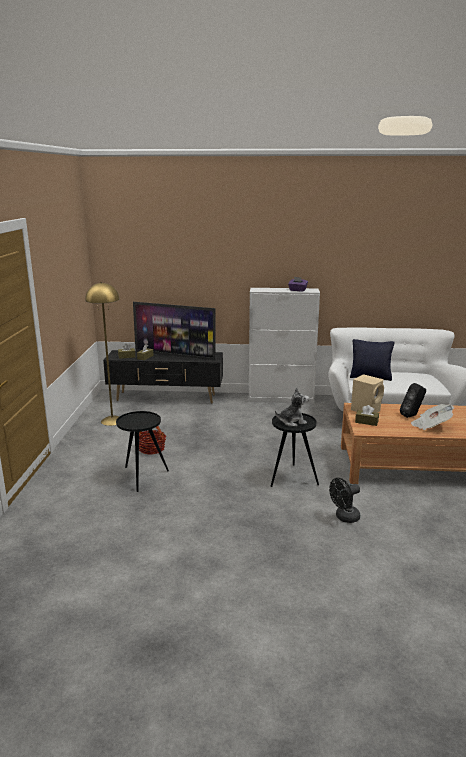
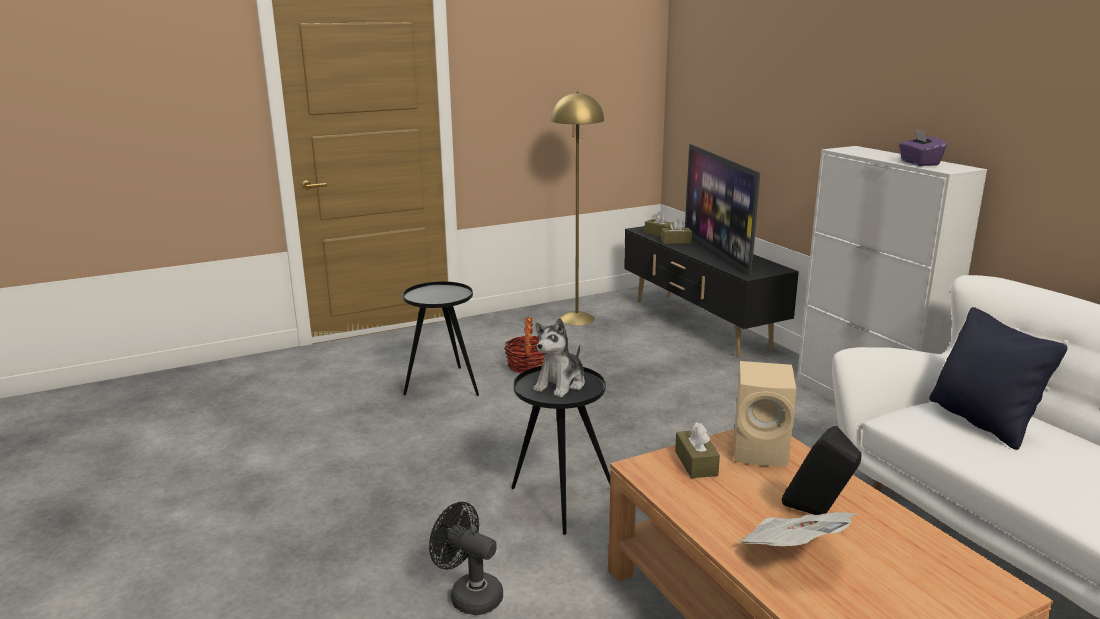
camera: 60 degrees right, 0 degrees up
(292, 422) = (561, 384): plush toy -> plush toy turned 75 degrees clockwise

